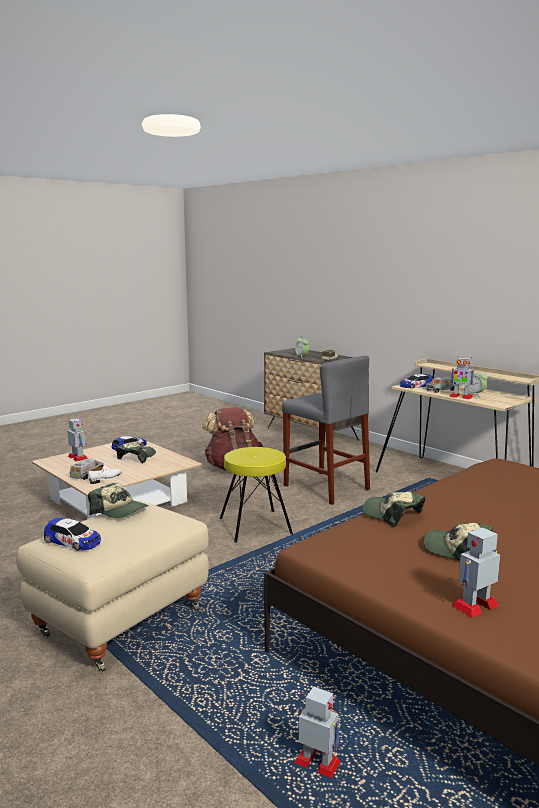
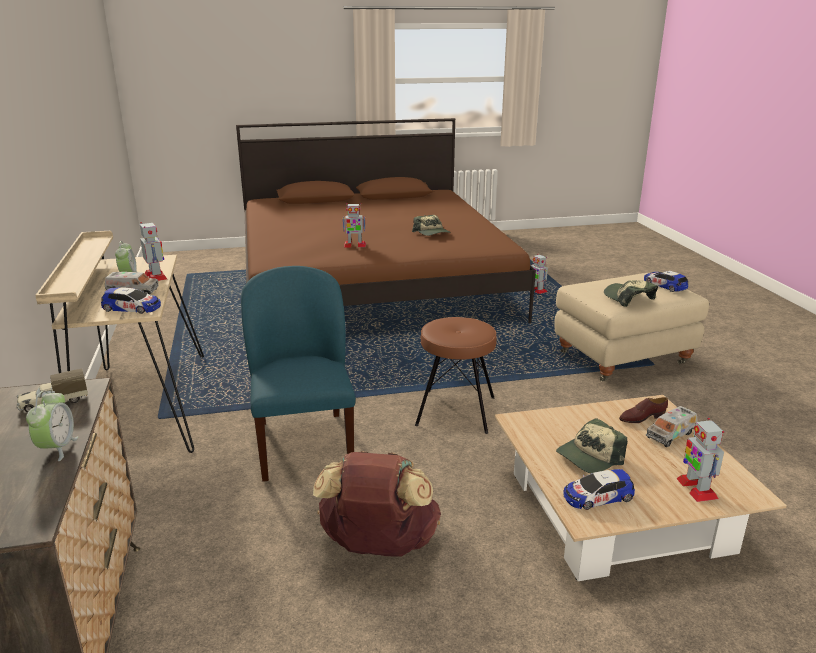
camera: 150 degrees left, 10 degrees up
(106, 479) = (641, 417): white shoe -> brown shoe
(255, 526) = (455, 410): yellow stool -> brown stool
(326, 487) = (304, 444): grey stool -> blue chair
(392, 515) = (434, 250): cap -> none
(475, 605) = (464, 221): toy robot -> toy robot (354, 245)

